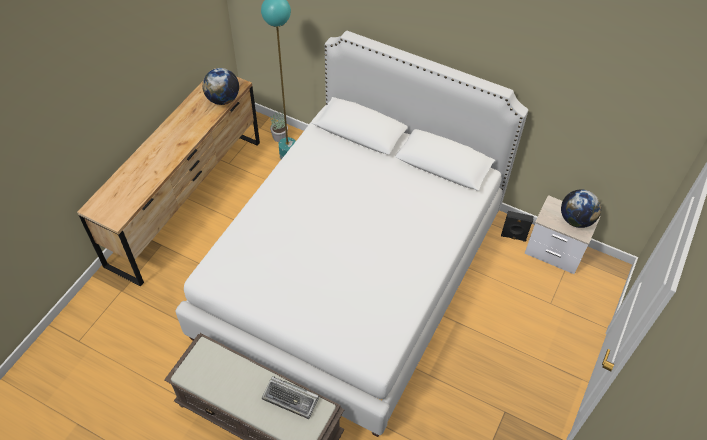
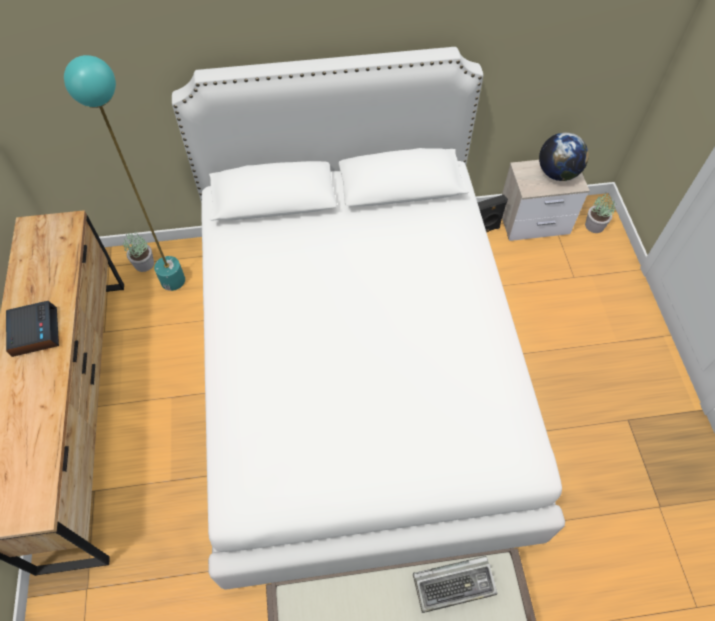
camera: 35 degrees left, 5 degrees up
(179, 133) = (34, 332): none -> alarm clock
(223, 99) = (62, 253): globe -> none
(599, 279) = (594, 226): none -> potted plant

